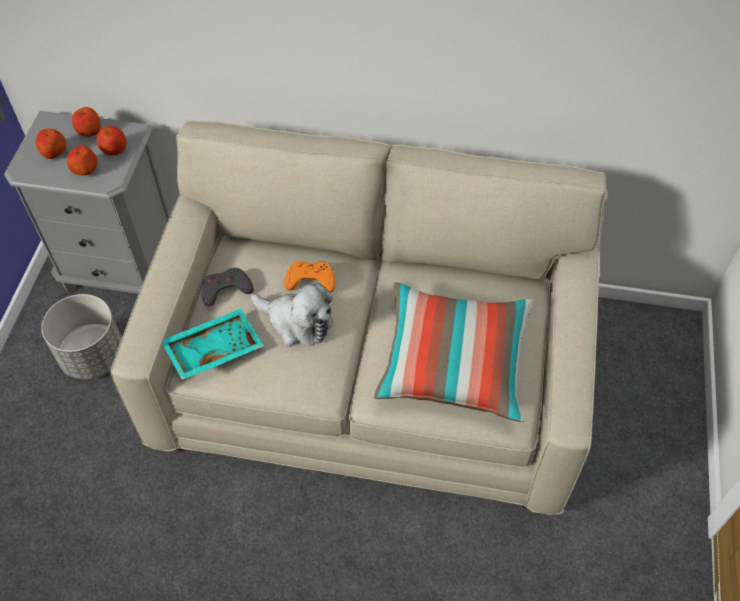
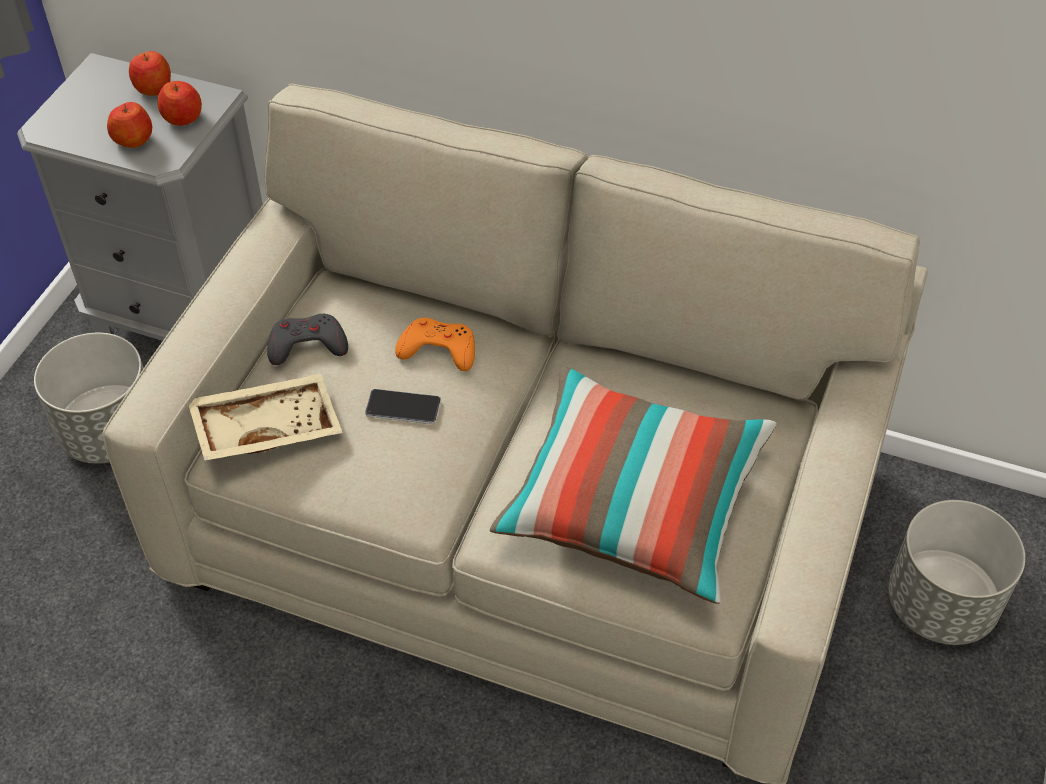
camera: 10 degrees right, 5 degrees down
(54, 152) = (95, 110): apple -> none
(213, 349) = (266, 427): turquoise tray -> beige tray
(297, 322) = (403, 407): plush toy -> phone
(631, 385) = (941, 606): none -> grey planter

